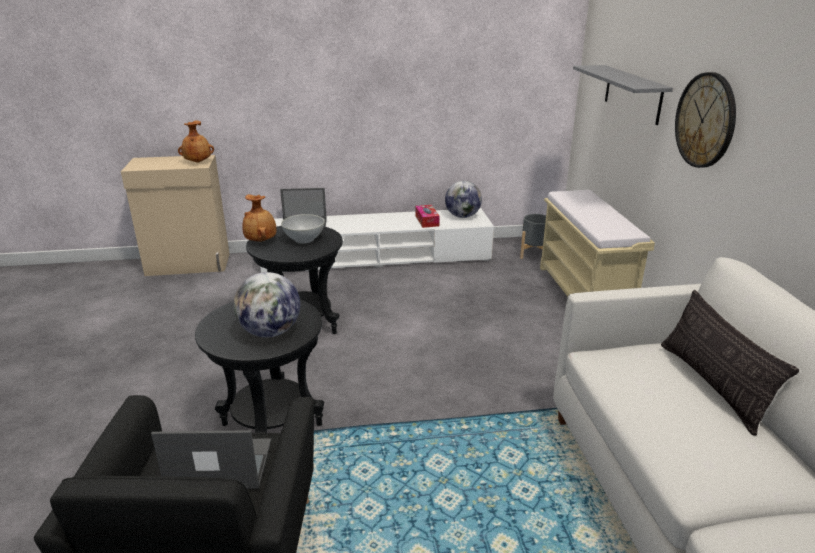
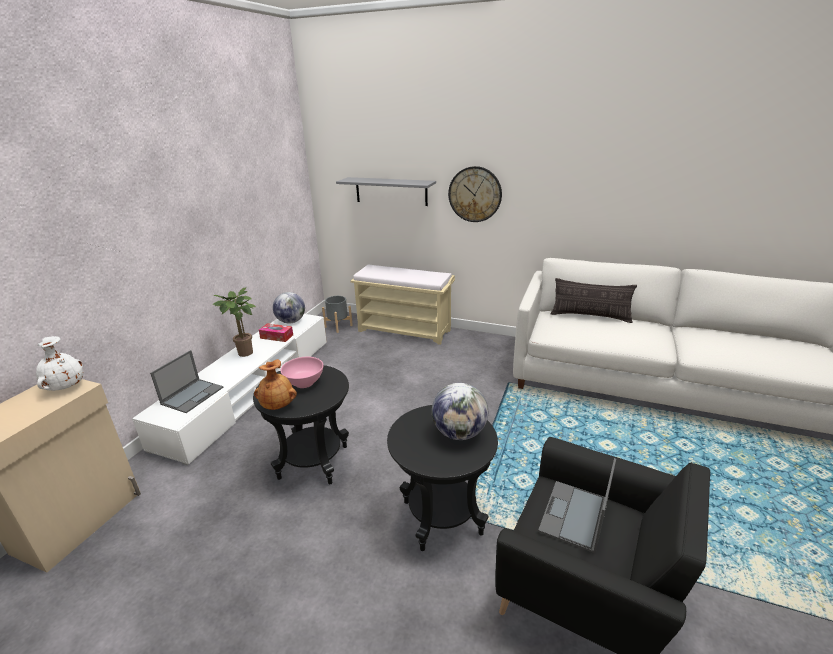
camera: 60 degrees left, 0 degrees up
(198, 162) = (65, 387): brown vase -> white vase
(304, 239) = (304, 383): white bowl -> pink bowl
(383, 220) = (246, 354): none -> potted plant

